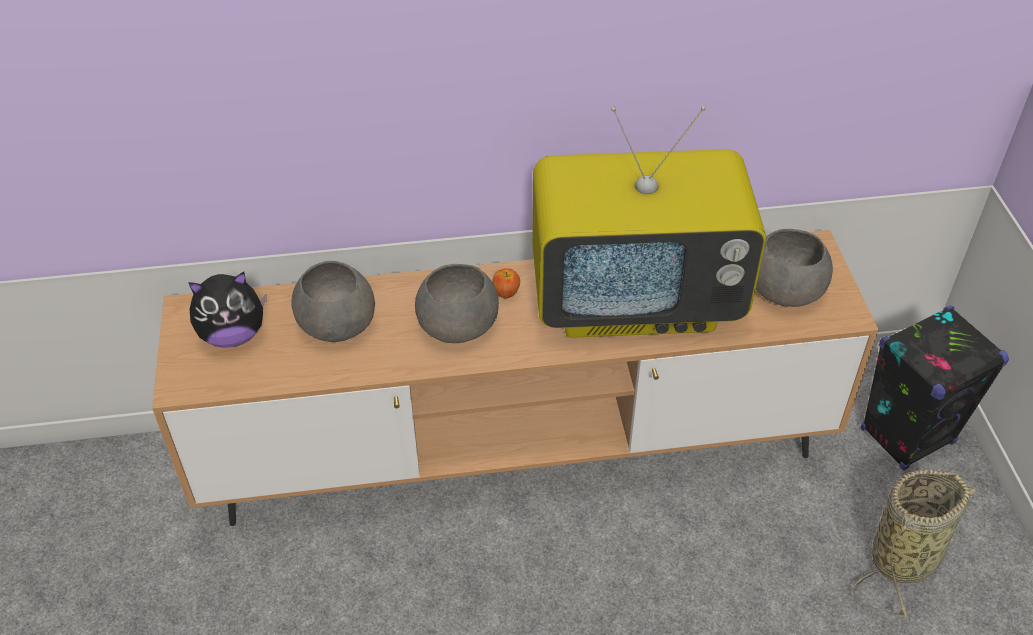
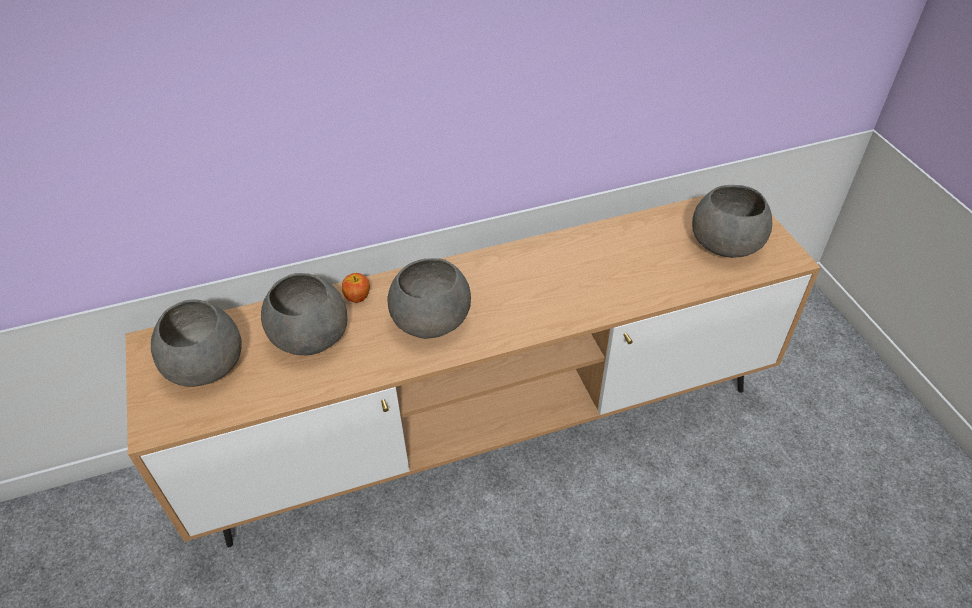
camera: 10 degrees left, 0 degrees up
(233, 335) = (204, 363): plush toy -> grey bowl
(506, 292) = (470, 281): apple -> apple (357, 296)
(637, 300) = (595, 272): television -> none
(906, 556) = (853, 467): basket -> none
(907, 435) = (819, 359): black speaker -> none

